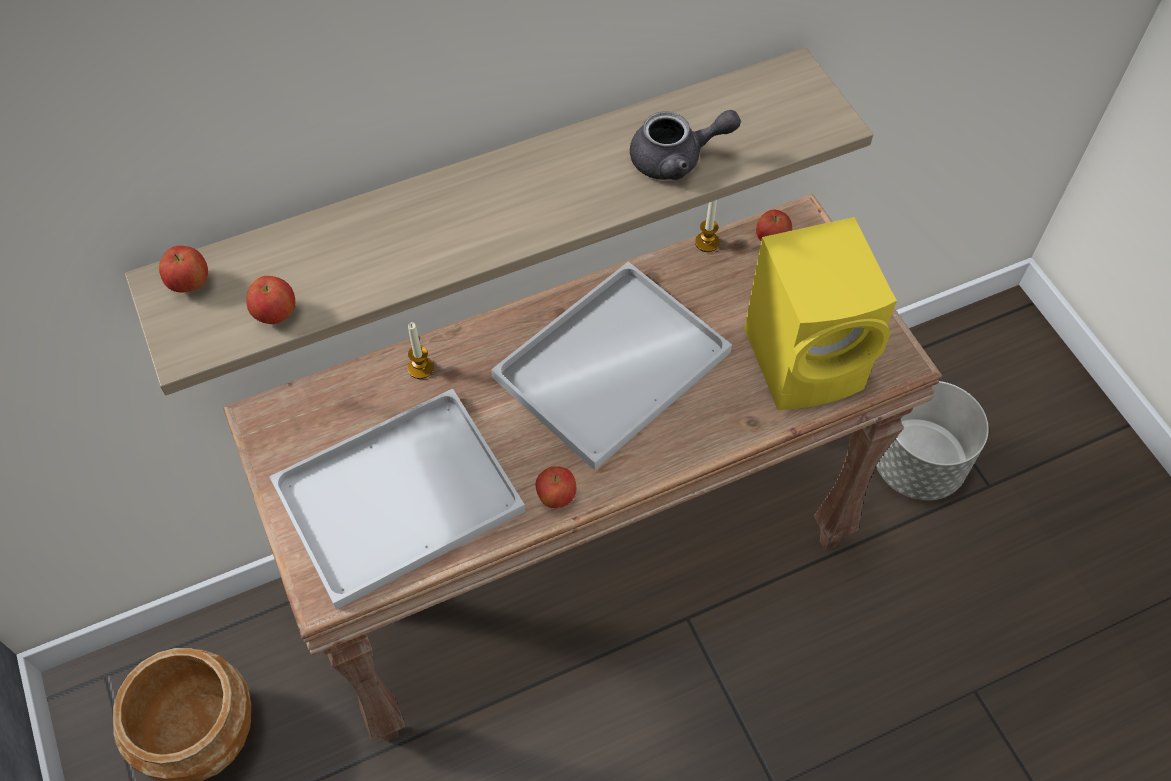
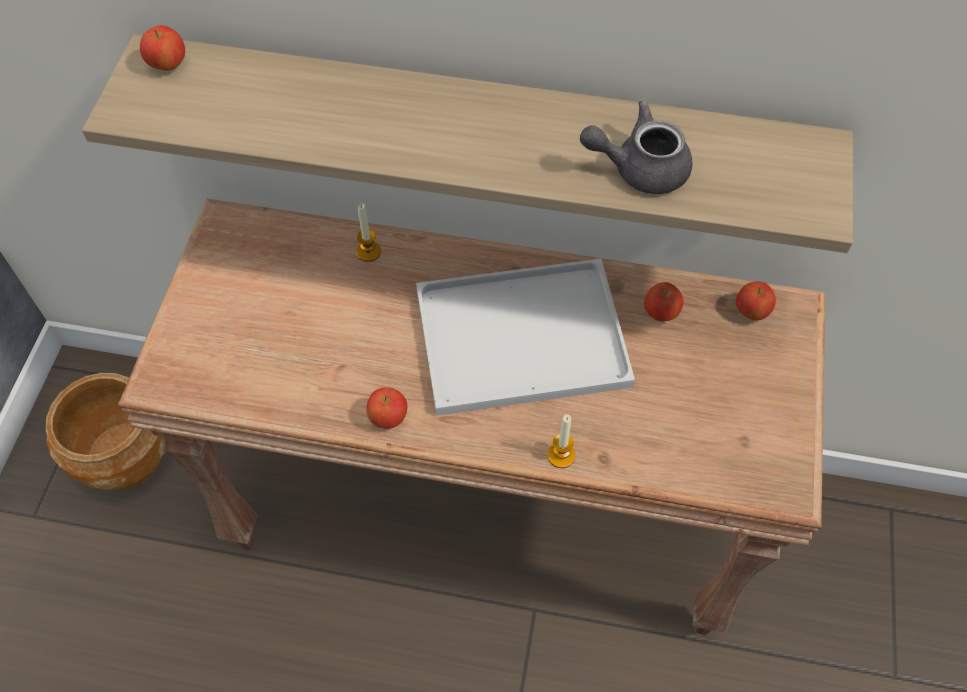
camera: 35 degrees right, 0 degrees up
(275, 314) = (206, 121): apple -> apple (660, 313)
(395, 501) = (265, 344): white tray -> none
(676, 159) = (639, 168): grey teapot -> grey teapot turned 150 degrees clockwise
(707, 242) = (689, 282): candle -> candle (561, 455)
(808, 360) = (699, 435): yellow speaker -> none
(917, 466) = (836, 615): grey planter -> none

